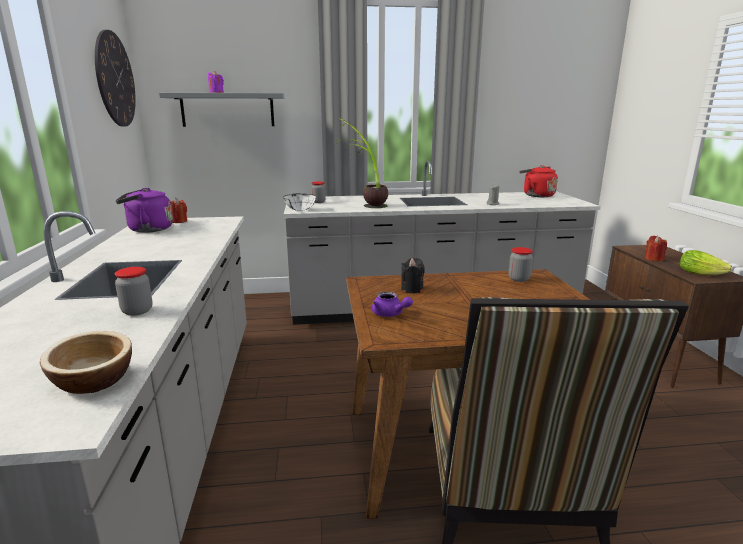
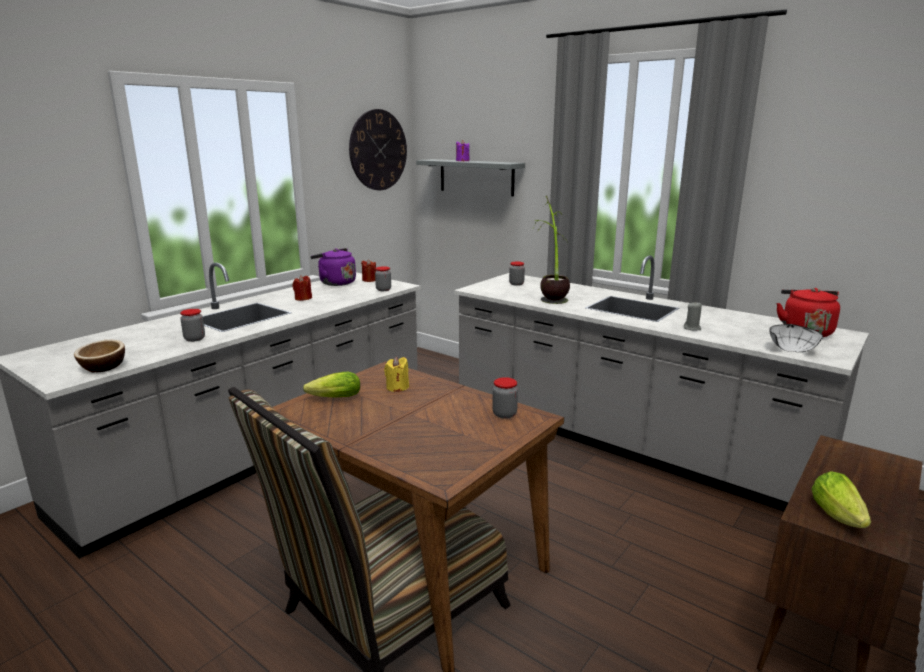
camera: 45 degrees right, 0 degrees up
(219, 225) = (383, 289): none -> jar
(298, 209) = (476, 288): white bowl -> white bowl (790, 349)
(390, 314) = (332, 398): purple teapot -> lettuce
(412, 289) = (397, 387): black candle -> yellow candle
(653, 259) = (826, 471): red candle -> red candle (303, 298)

